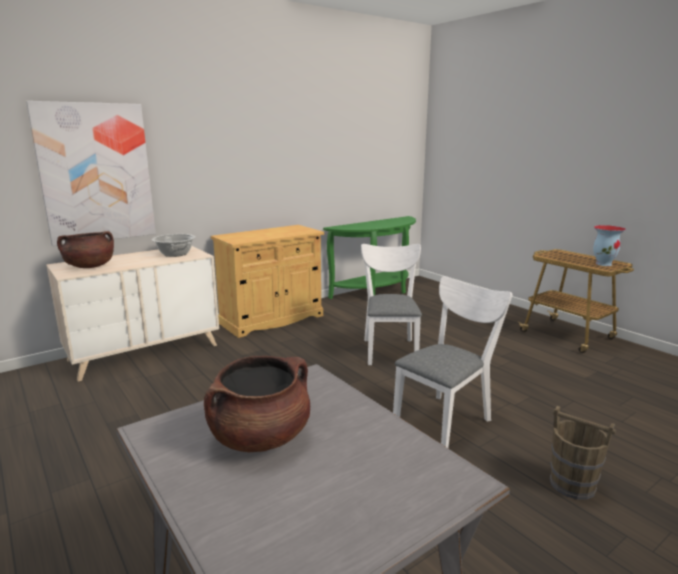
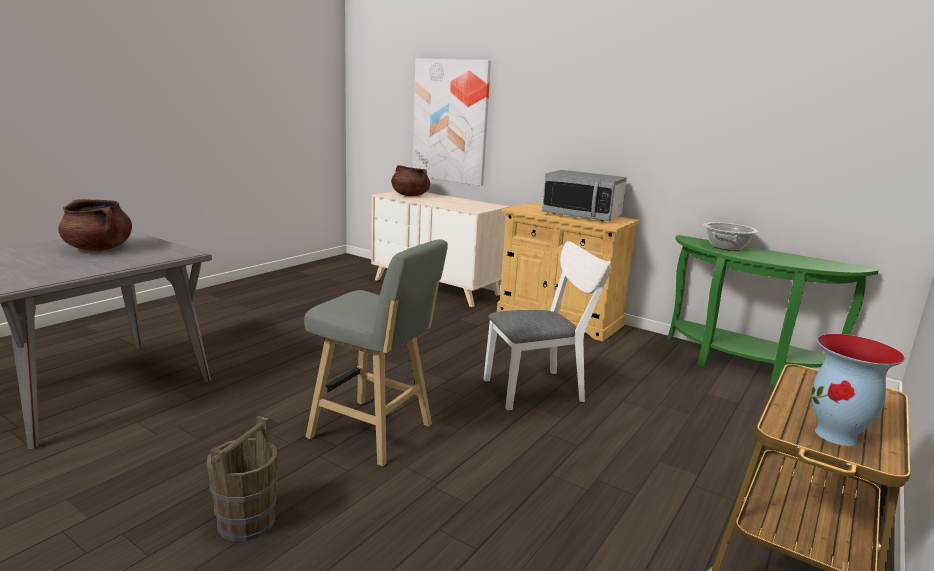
camera: 70 degrees right, 0 degrees up
(175, 254) = (470, 205): cooking pot -> cooking pot (726, 247)
(276, 232) = (582, 215): none -> microwave
(446, 418) = (375, 433): white chair -> grey stool

